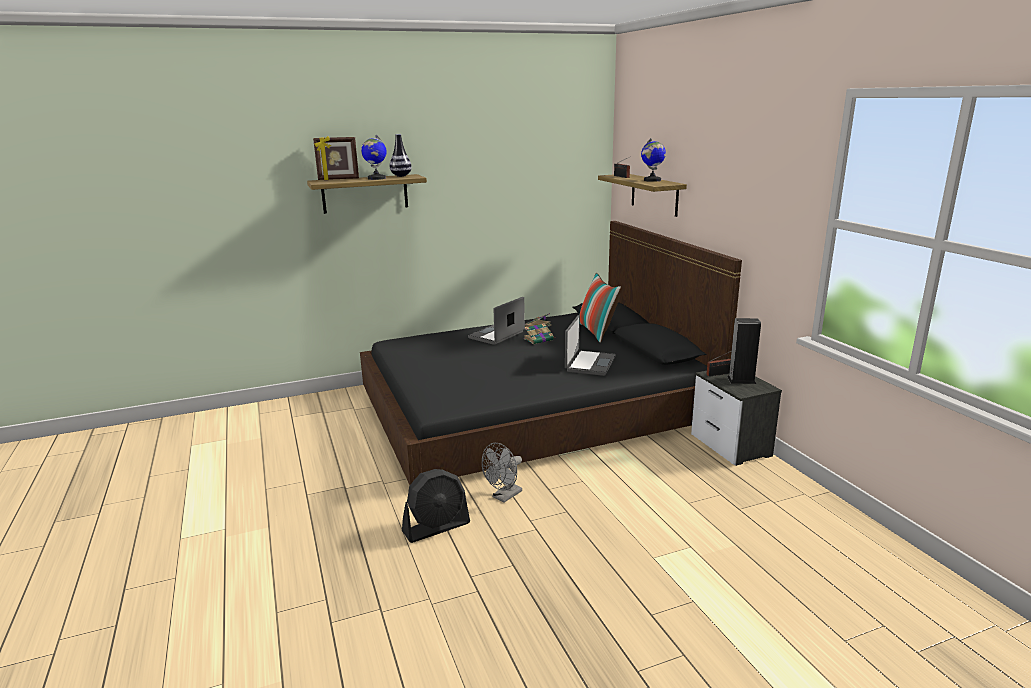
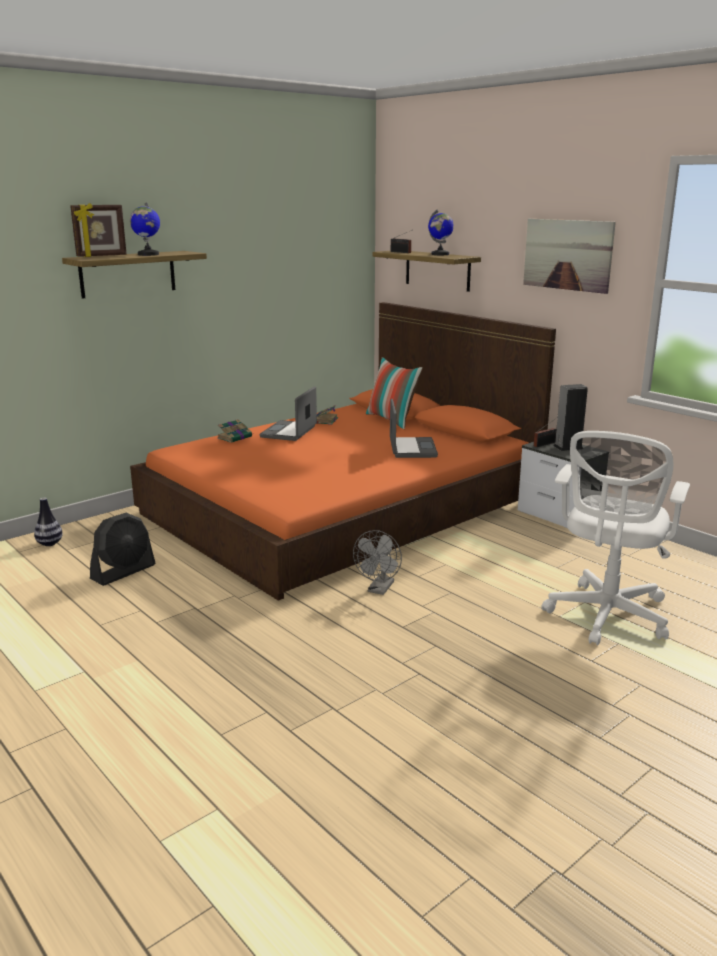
camera: 20 degrees left, 0 degrees up
(401, 176) = (171, 252): vase -> vase (49, 544)
(436, 527) = (331, 627): black fan -> black fan (123, 572)
(534, 407) = (344, 505): black bed -> orange bed
(539, 339) = (339, 432): book -> book (235, 437)
(701, 568) = (606, 617): none -> white office chair
(754, 187) = (567, 254): none -> picture

